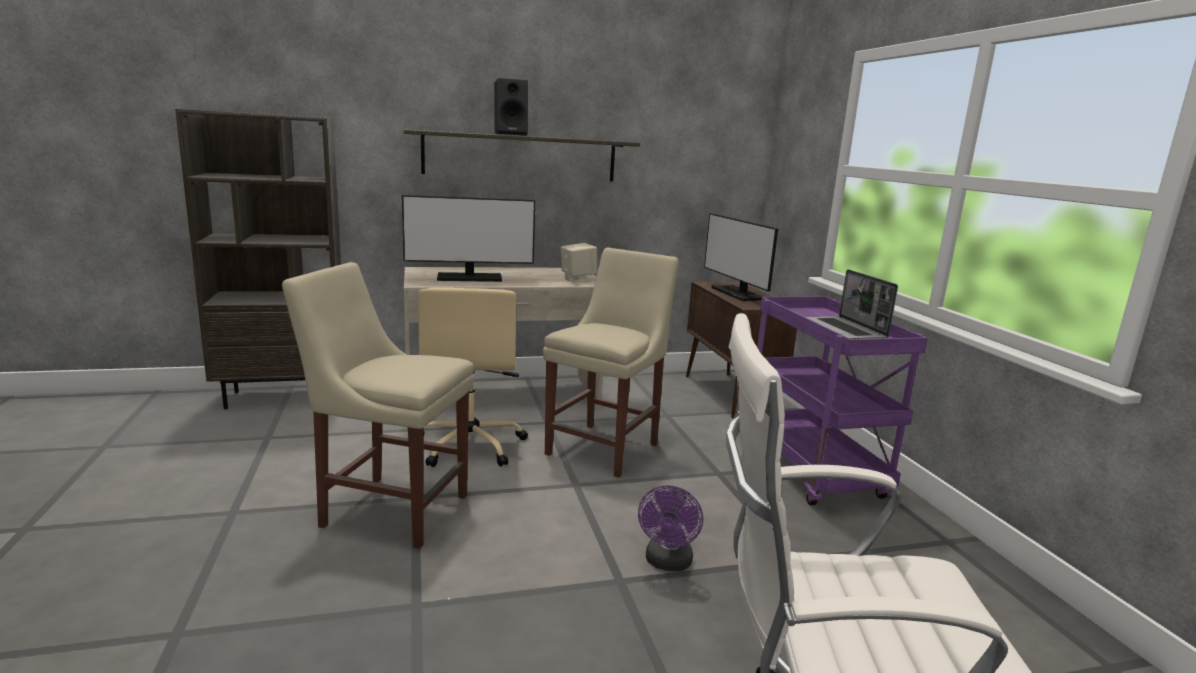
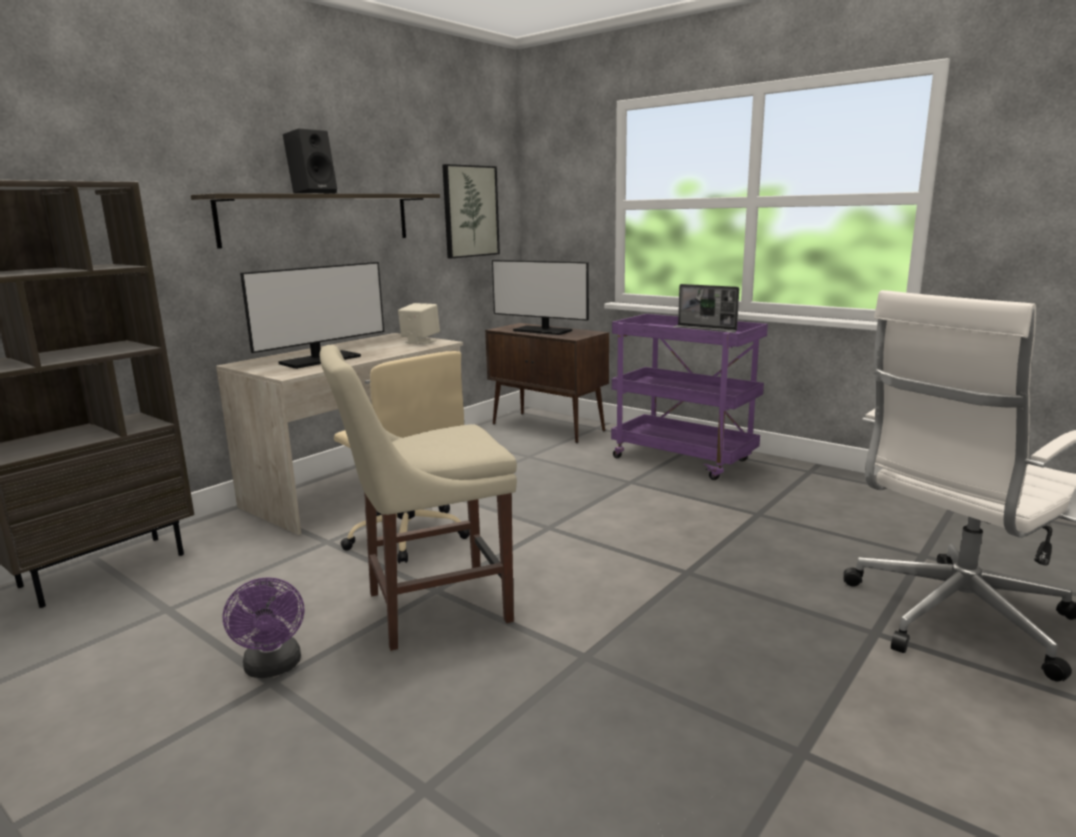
camera: 35 degrees left, 0 degrees up
(606, 447) = (523, 494): beige chair -> none
(667, 563) = (696, 549): purple fan -> purple fan (273, 668)
(698, 162) = (470, 211): none -> picture

